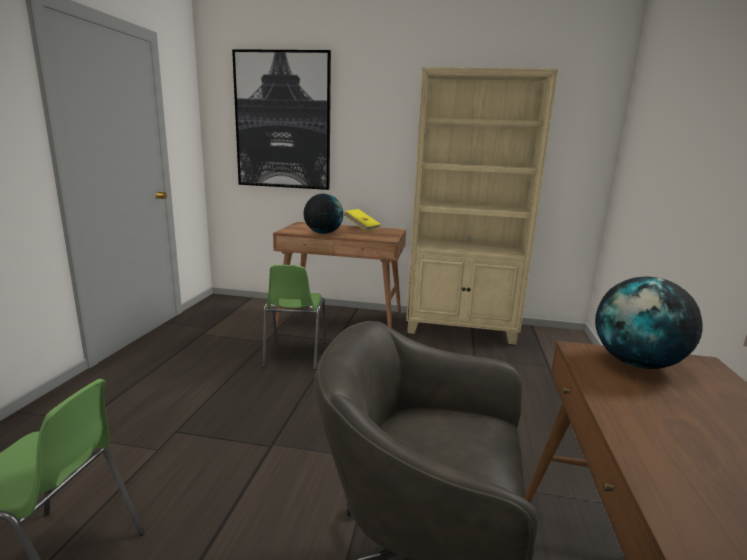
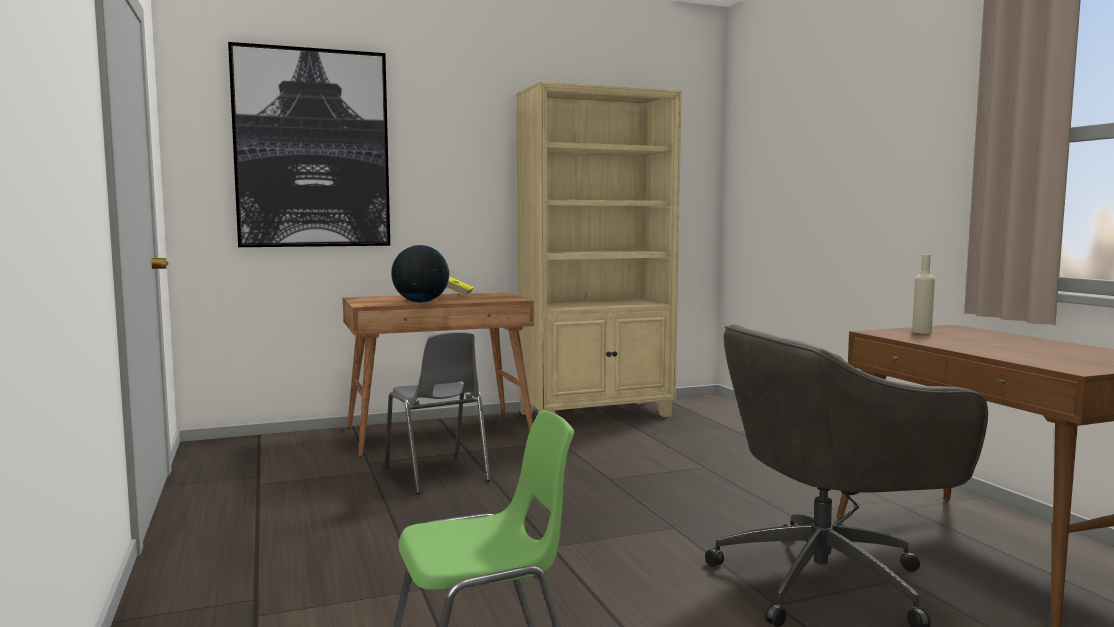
camera: 30 degrees left, 10 degrees down
(294, 354) = (437, 474): green chair -> grey chair
(637, 363) = (921, 332): globe -> beige bottle

